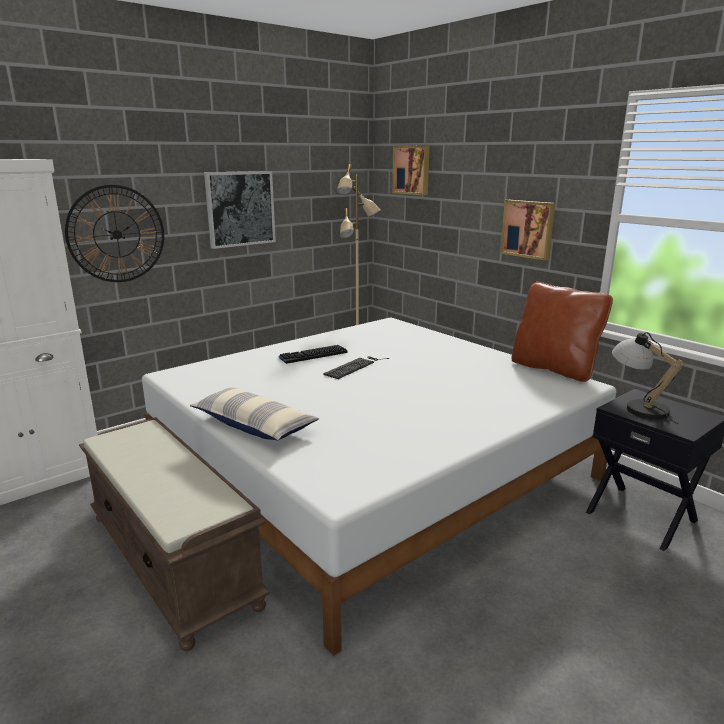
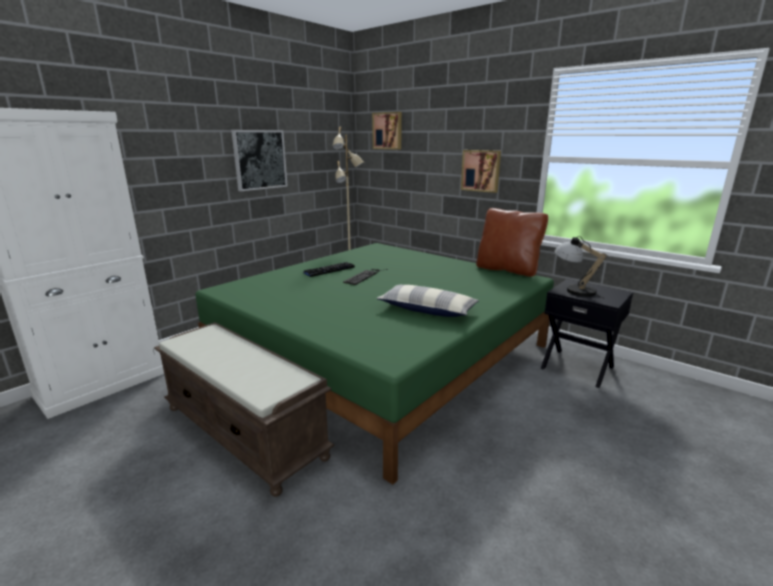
camera: 10 degrees left, 0 degrees up
(116, 234) = (163, 179): wall clock -> none
(254, 425) = (304, 319): pillow -> pillow (427, 309)
(372, 472) = (382, 355): white bed -> green bed

